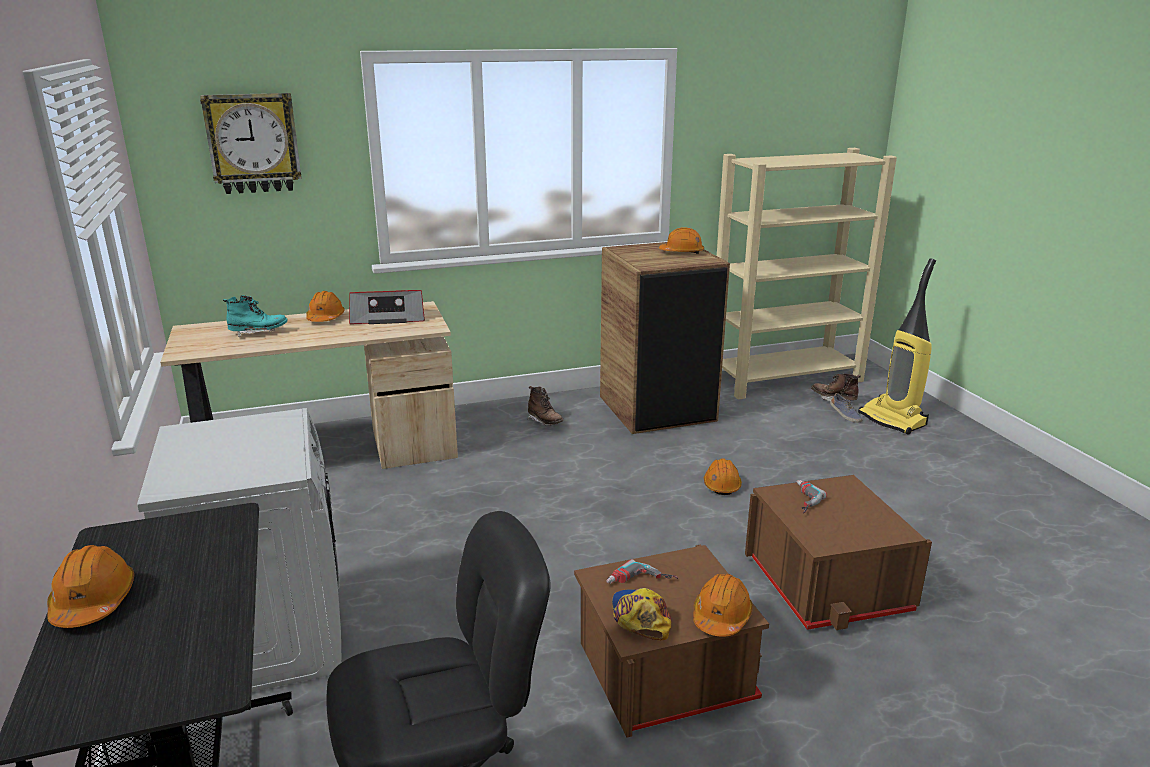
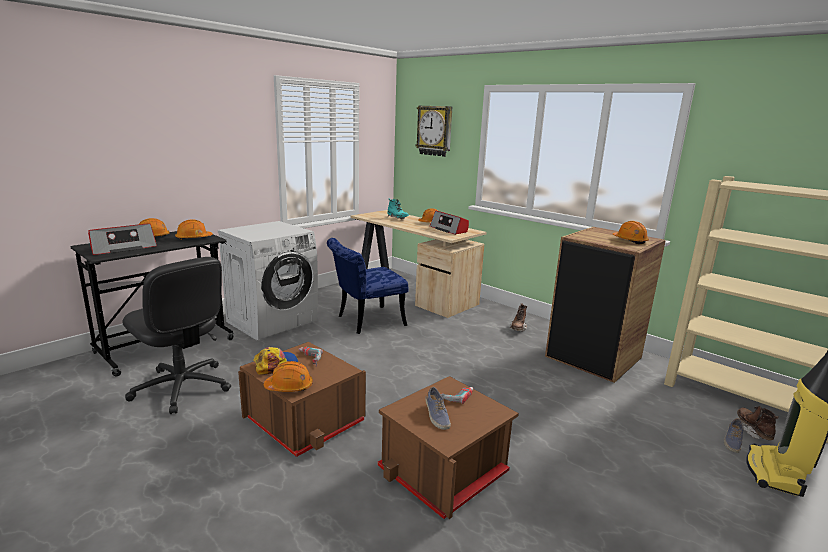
camera: 60 degrees right, 5 degrees down
(157, 652) = (122, 248): none -> radio
(388, 531) = (365, 321): none -> blue chair
(721, 485) = (525, 401): orange hard hat -> orange hard hat (193, 238)
(843, 523) = (436, 416): none -> shoe

